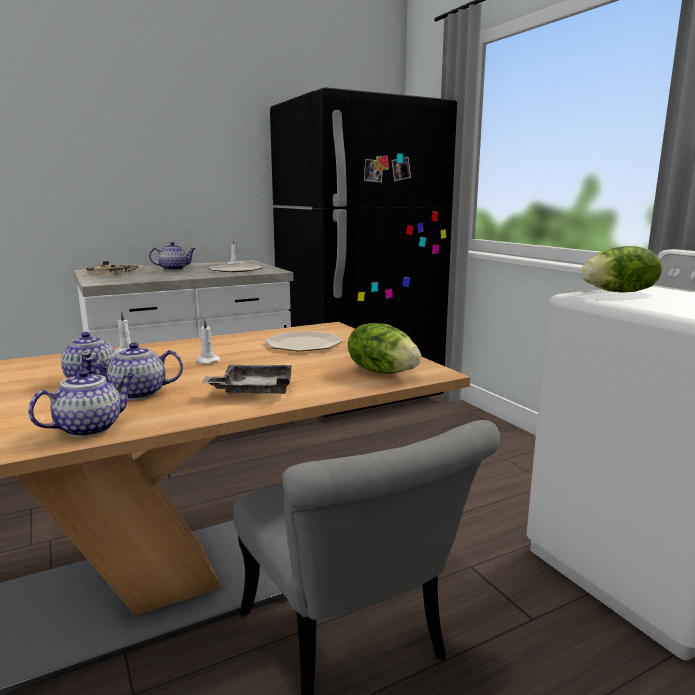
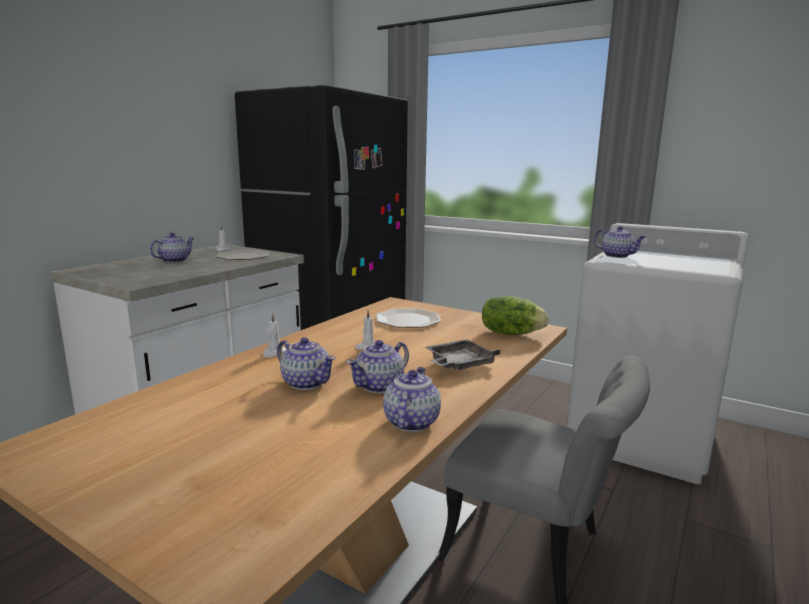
camera: 30 degrees left, 0 degrees up
(113, 275) = (127, 274): beige tray -> none
(620, 292) = (617, 256): lettuce -> teapot

